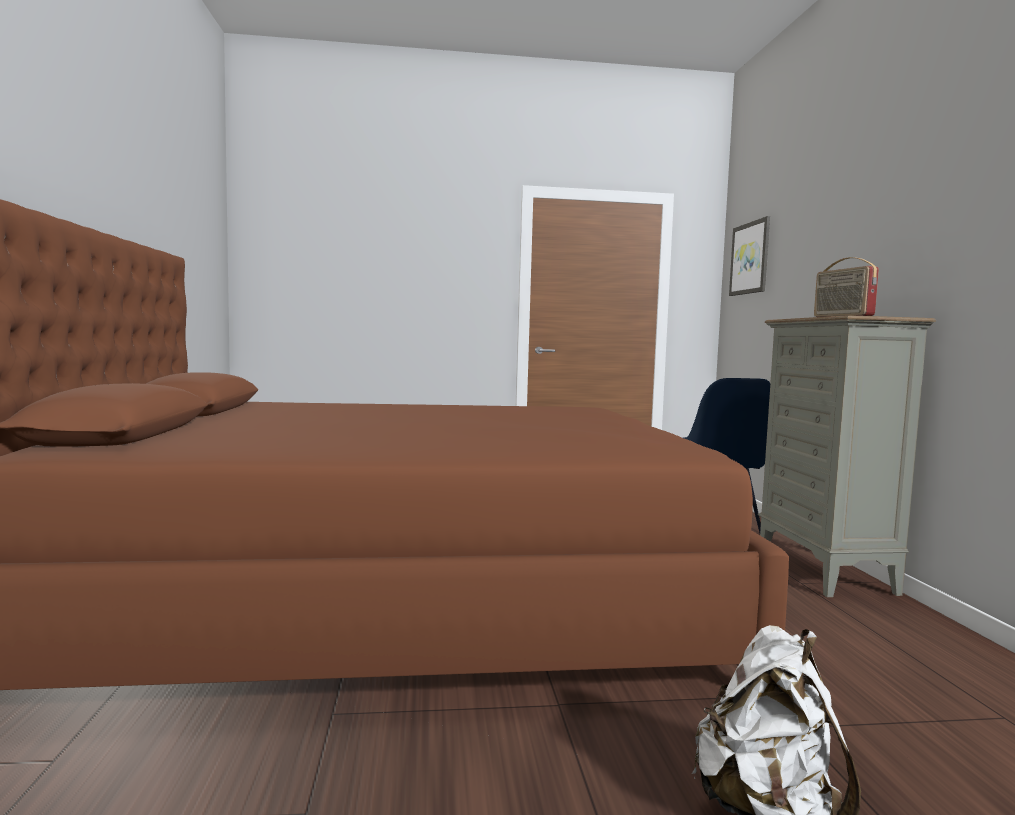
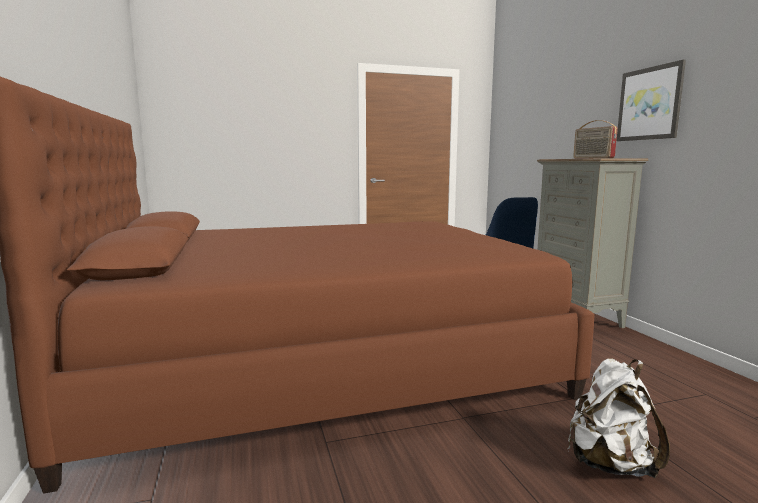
camera: 10 degrees left, 5 degrees up
(750, 258) = (512, 115): picture -> picture (650, 104)

